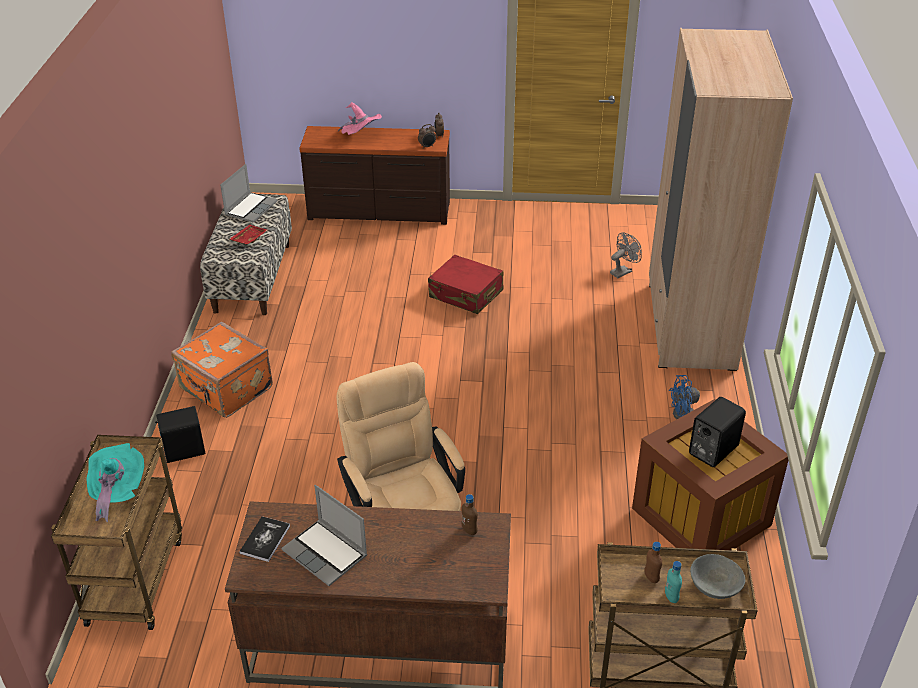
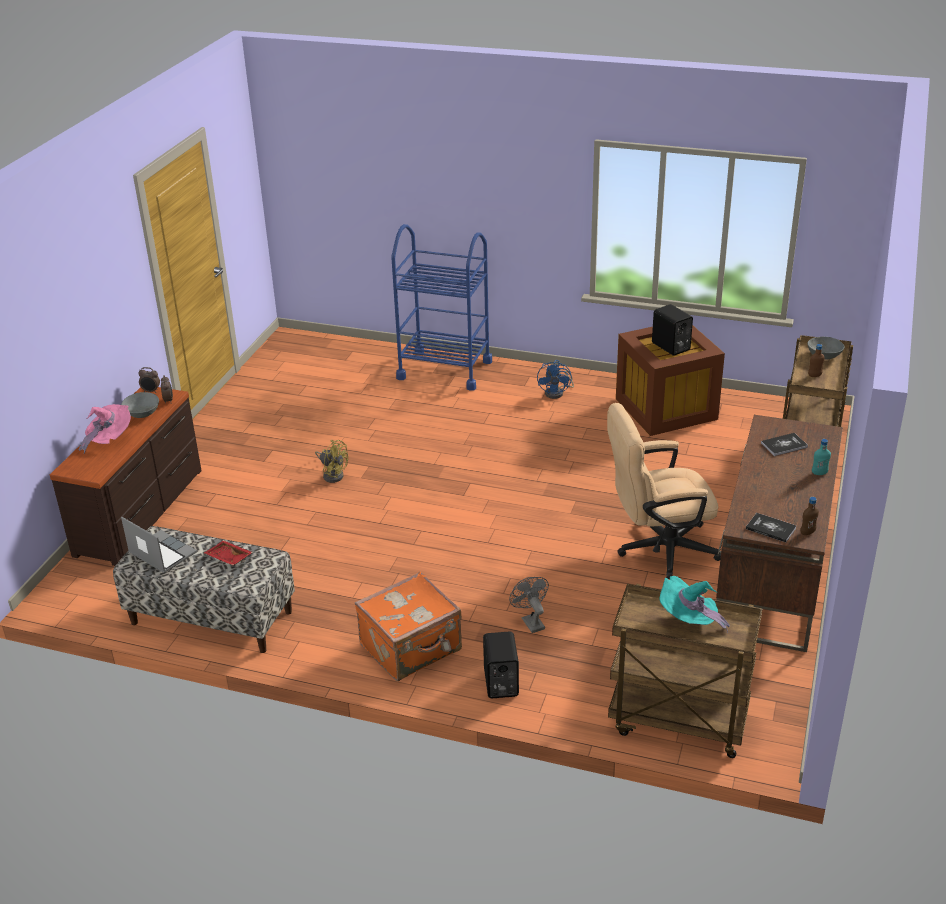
camera: 75 degrees left, 5 degrees down
(326, 553) = (789, 499): laptop -> none
(403, 140) = (142, 413): none -> grey bowl
(444, 544) = (784, 445): none -> book
(466, 294) = (333, 474): red suitcase -> yellow fan
(469, 530) = (770, 433): brown bottle -> brown bottle (807, 532)
(623, 271) = (349, 386): grey fan -> grey fan (530, 621)
(671, 597) = (832, 371): turquoise bottle -> turquoise bottle (819, 473)
(690, 326) = (444, 369): beige wardrobe -> blue cart

